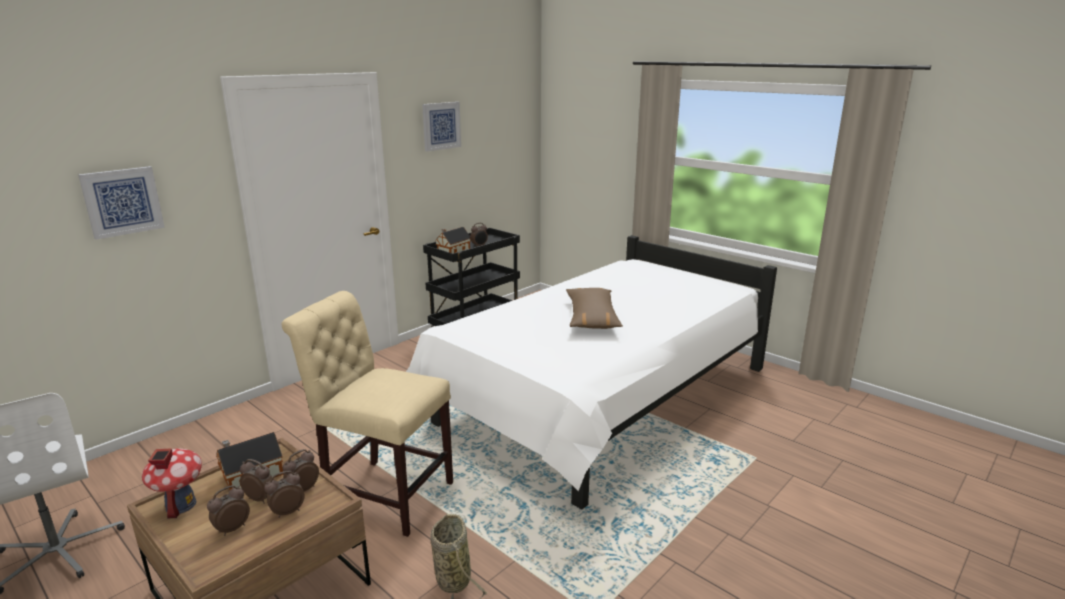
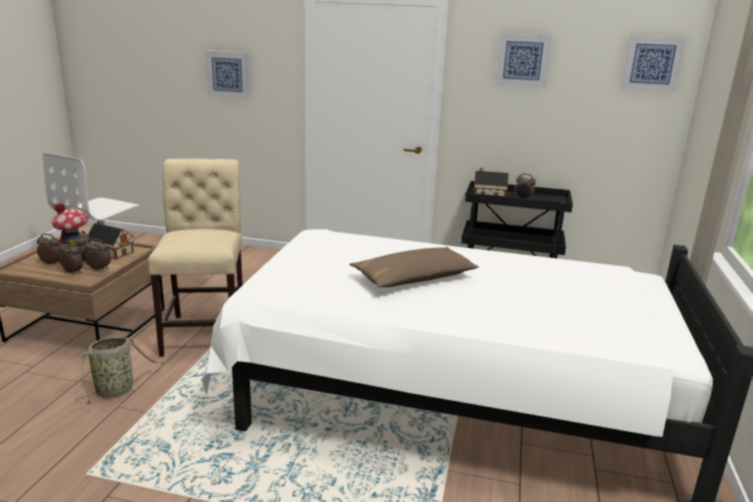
camera: 60 degrees right, 0 degrees up
(517, 115) = (652, 63): none -> picture

